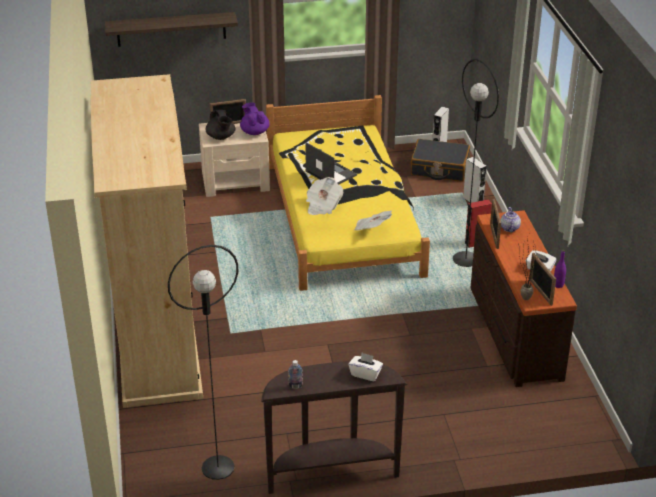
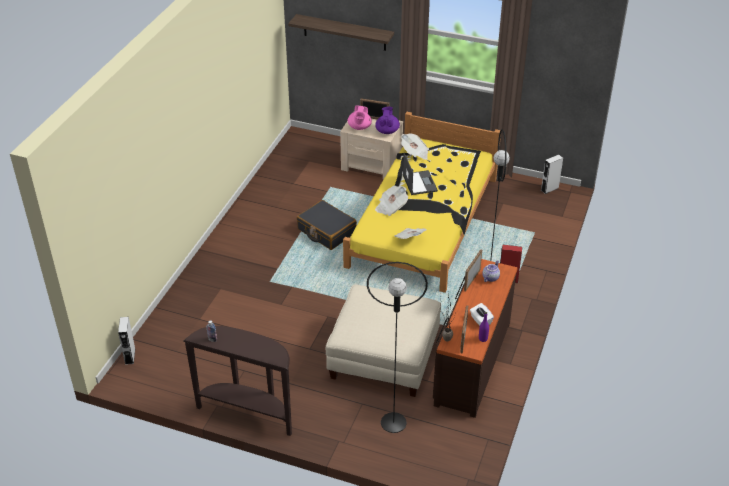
camera: 30 degrees right, 5 degrees up
(156, 336) = (221, 264): beige wardrobe -> none
(217, 468) = (181, 375): black floor lamp -> black floor lamp (393, 423)
(221, 137) = (359, 127): black teapot -> pink teapot
(298, 147) = (415, 153): none -> newspaper
(365, 374) = (265, 350): white tissue box -> none
(423, 360) = (383, 356): none -> beige ottoman
(439, 168) = (535, 206): black suitcase -> black suitcase (326, 231)
(473, 201) = (537, 243): grey speaker -> grey speaker (130, 356)

